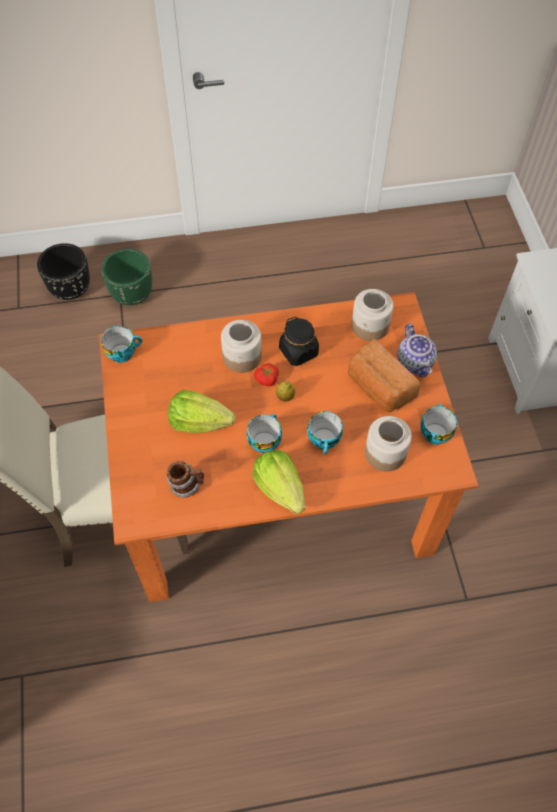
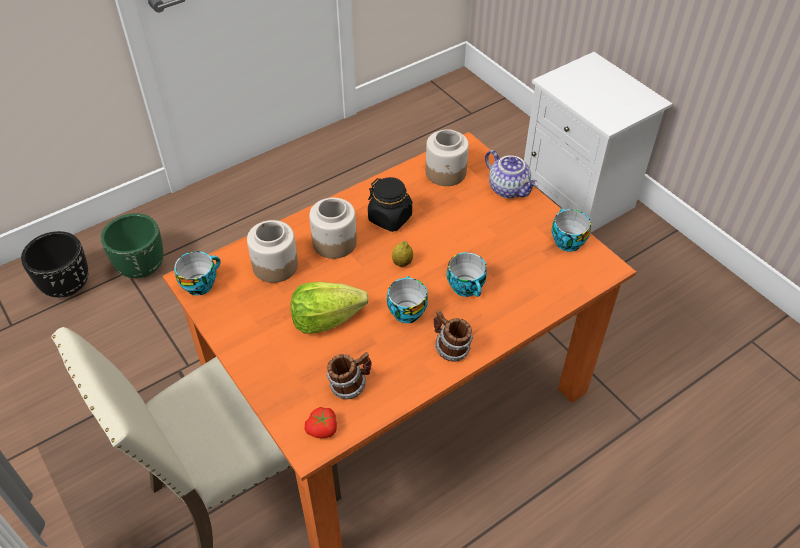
camera: 25 degrees left, 10 degrees down
(267, 379) = (374, 254): tomato -> tomato (323, 429)
(280, 488) = (450, 348): lettuce -> mug
(378, 388) = (488, 222): bread -> none
(385, 452) = (532, 276): jar -> jar (275, 265)

